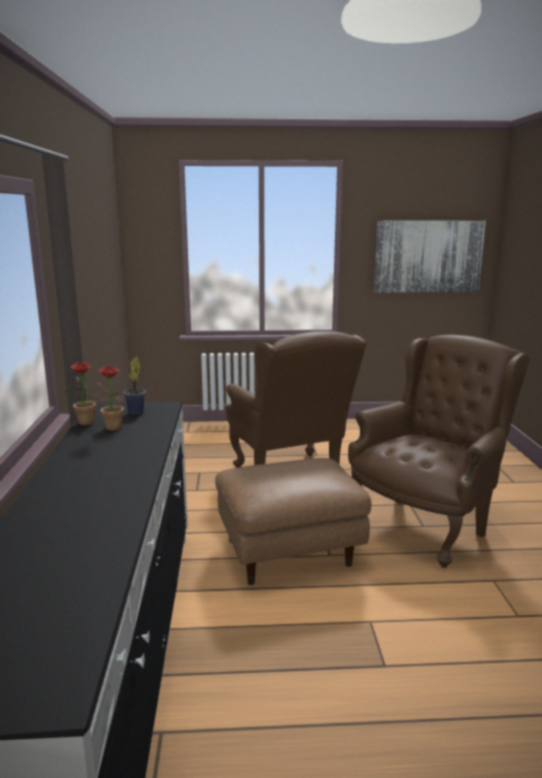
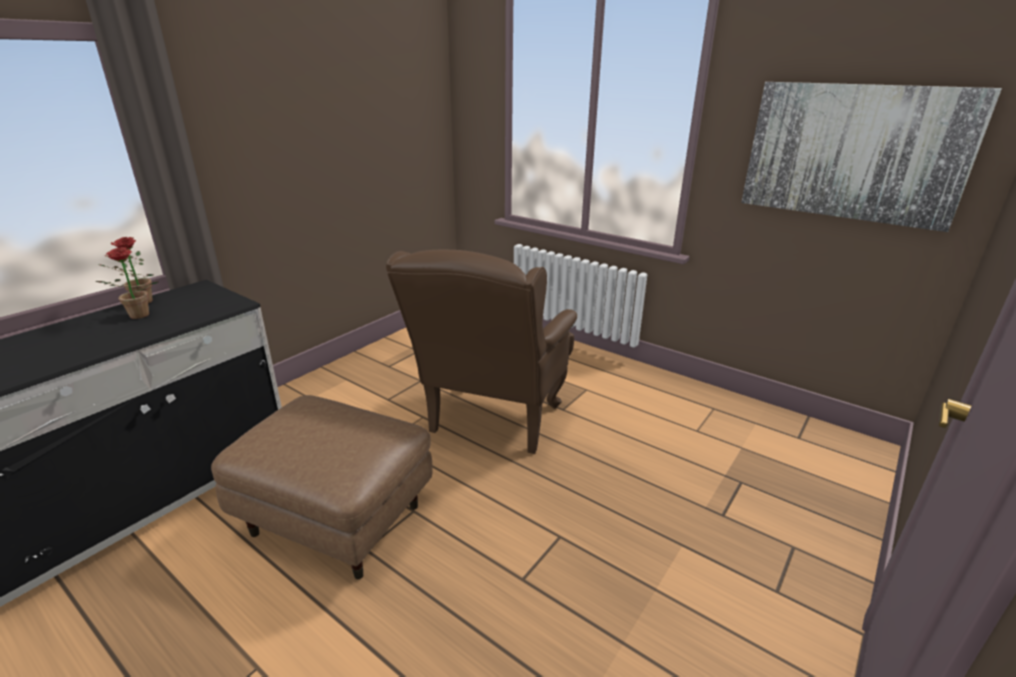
camera: 40 degrees right, 10 degrees up
(135, 413) = (194, 304): potted plant -> none
(426, 525) = (528, 580): brown armchair -> none

